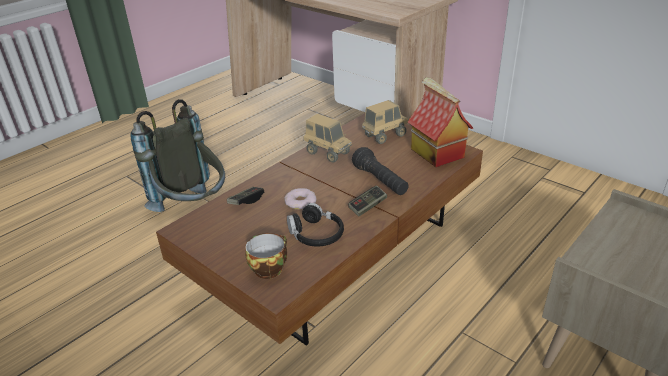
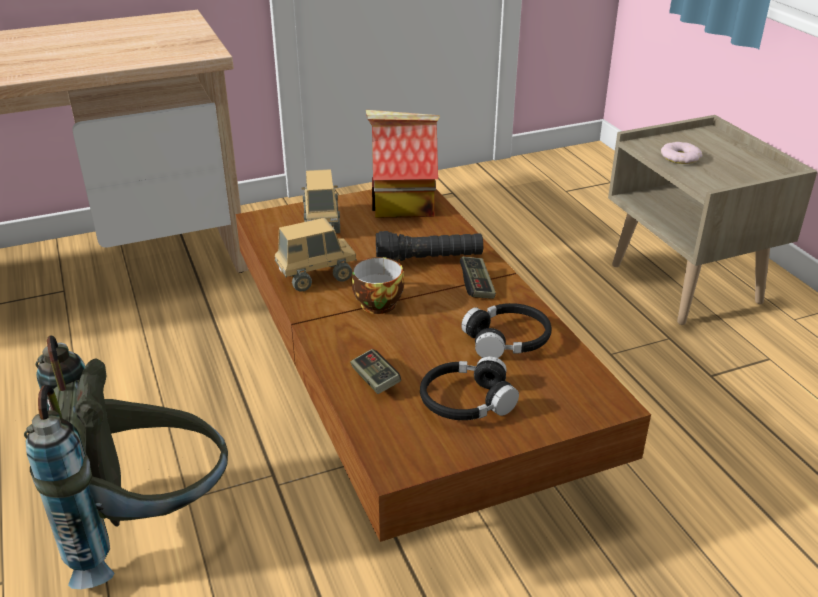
camera: 65 degrees left, 0 degrees up
(245, 236) = (466, 401): none -> black headphones
(269, 267) = (554, 397): cup -> cup (375, 303)
(300, 202) = (421, 332): donut -> donut (680, 157)

